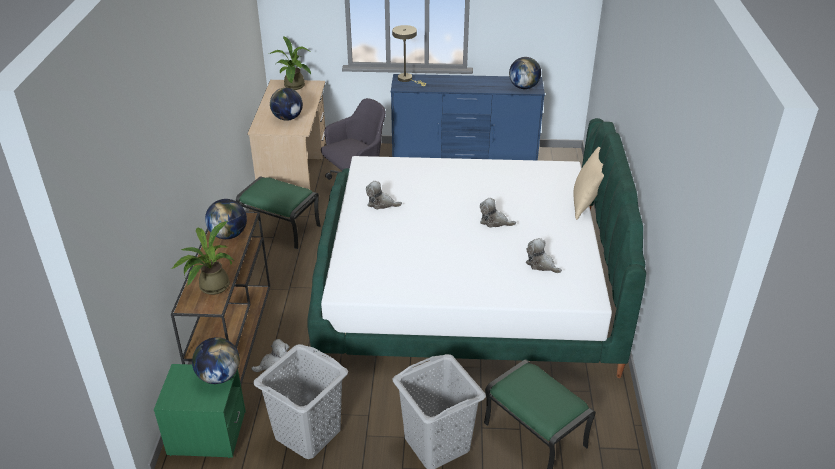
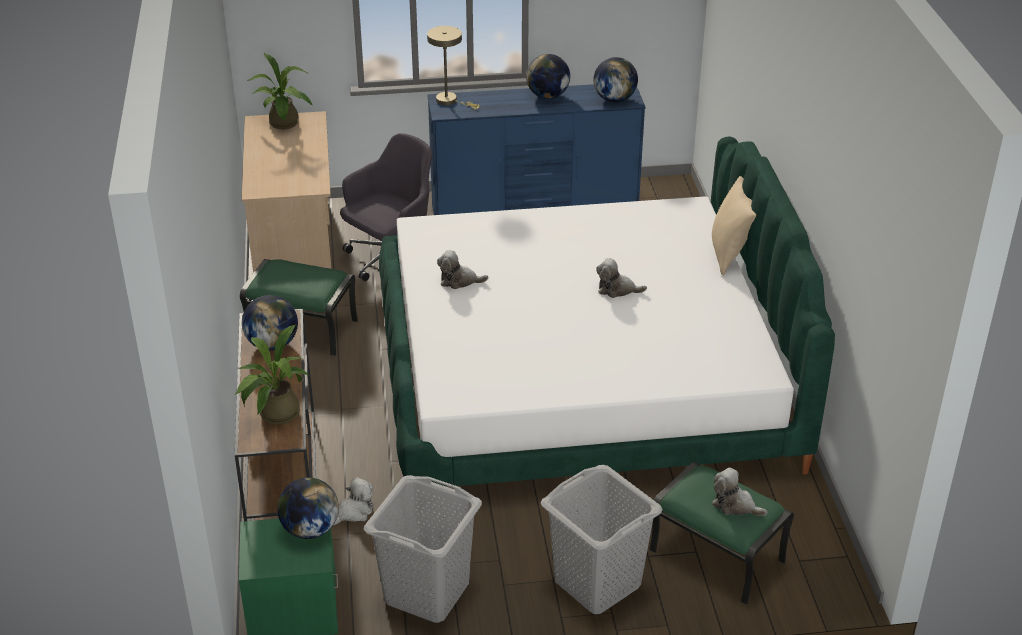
camera: 10 degrees left, 0 degrees up
(287, 118) = (292, 172): globe -> globe (547, 96)
(541, 264) = (692, 339): plush toy -> plush toy (735, 505)

